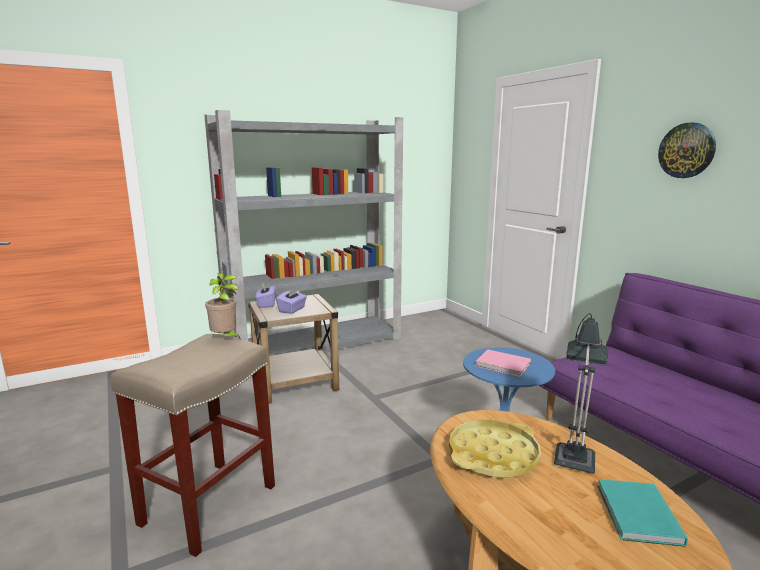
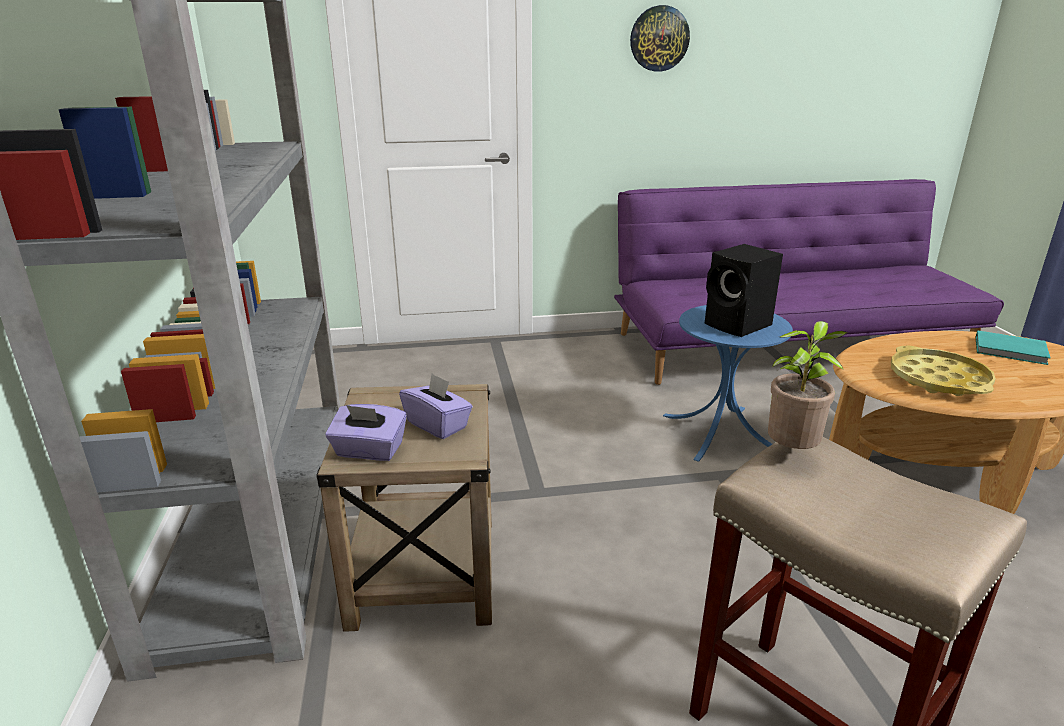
camera: 70 degrees left, 10 degrees up
(504, 365) = (739, 325): pink book -> black speaker
(575, 454) = (925, 347): table lamp -> none

